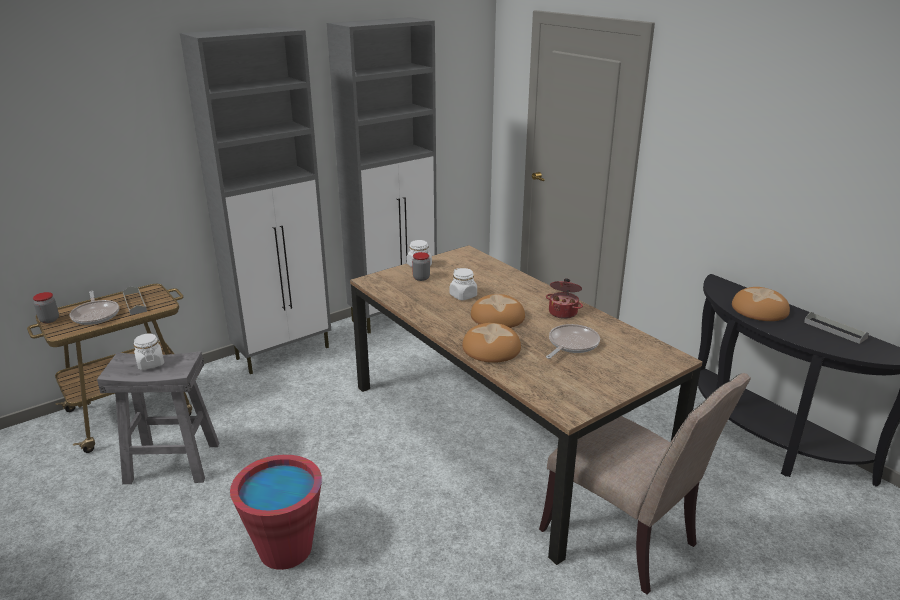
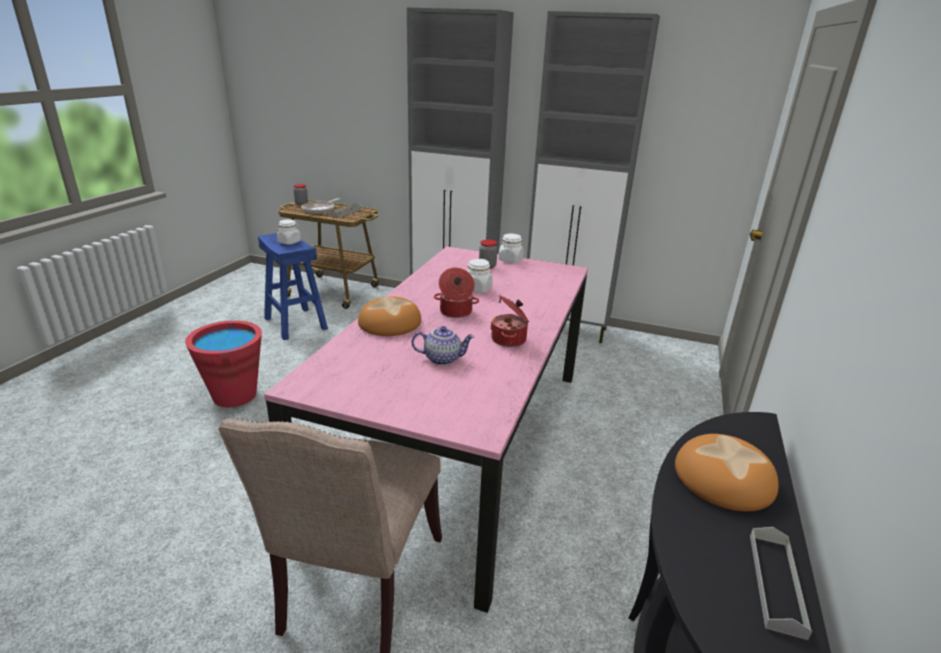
camera: 55 degrees right, 0 degrees up
(172, 463) = (295, 323): grey stool -> blue stool
(498, 317) = (455, 312): bread -> cooking pot
(501, 431) = (459, 443): brown dining table -> pink dining table
(571, 344) = (443, 358): frying pan -> teapot

